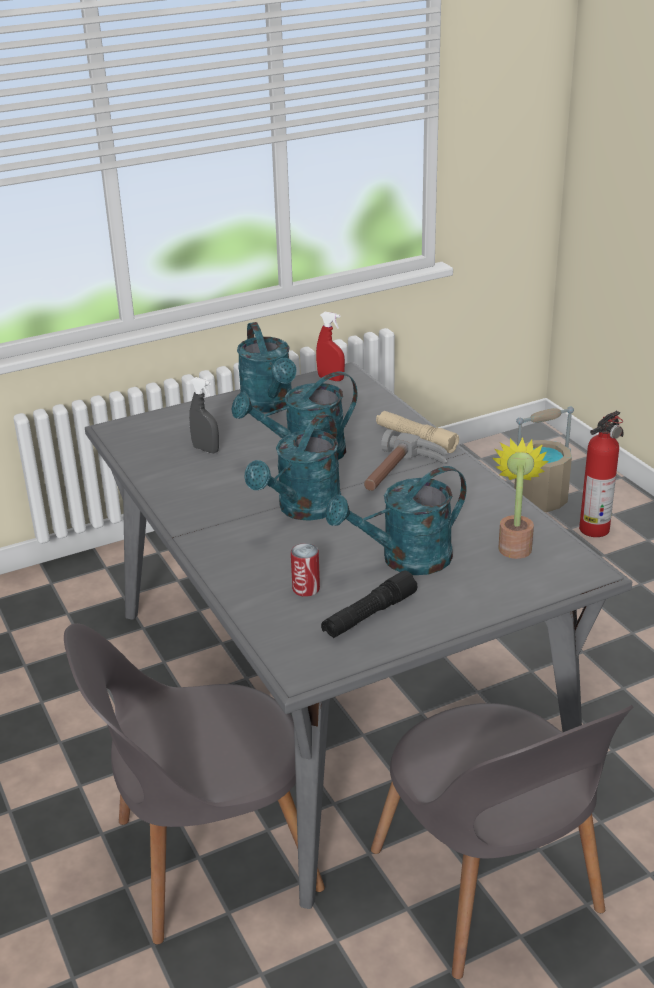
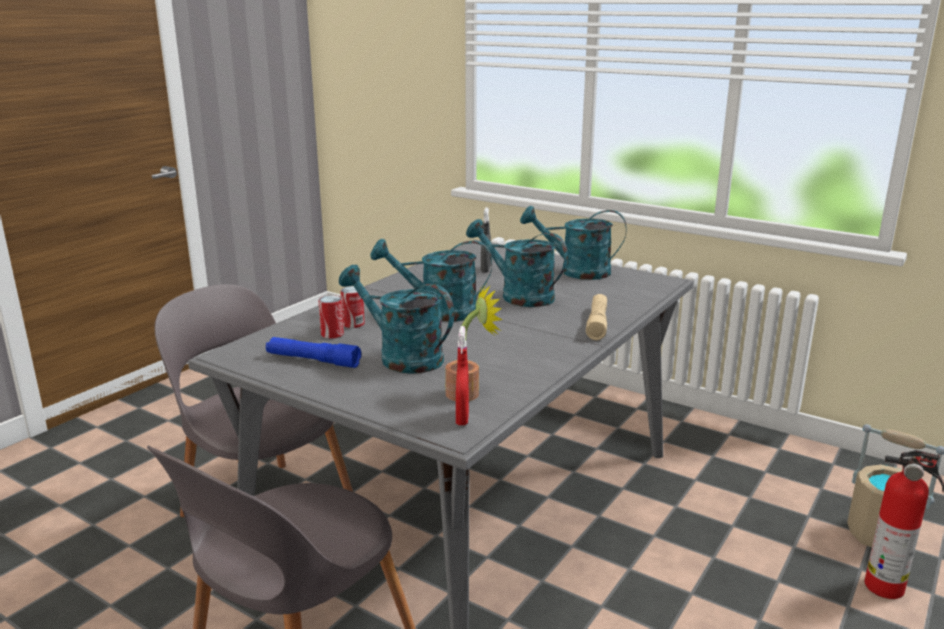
camera: 60 degrees right, 10 degrees down
(270, 405) = (576, 271): turquoise watering can -> turquoise watering can turned 60 degrees clockwise
(288, 569) = (353, 324): none -> can
(330, 378) = (648, 279): red spray bottle -> red spray bottle (462, 418)
(369, 615) = (313, 360): black flashlight -> blue flashlight
(401, 474) = (532, 330): hammer -> none

